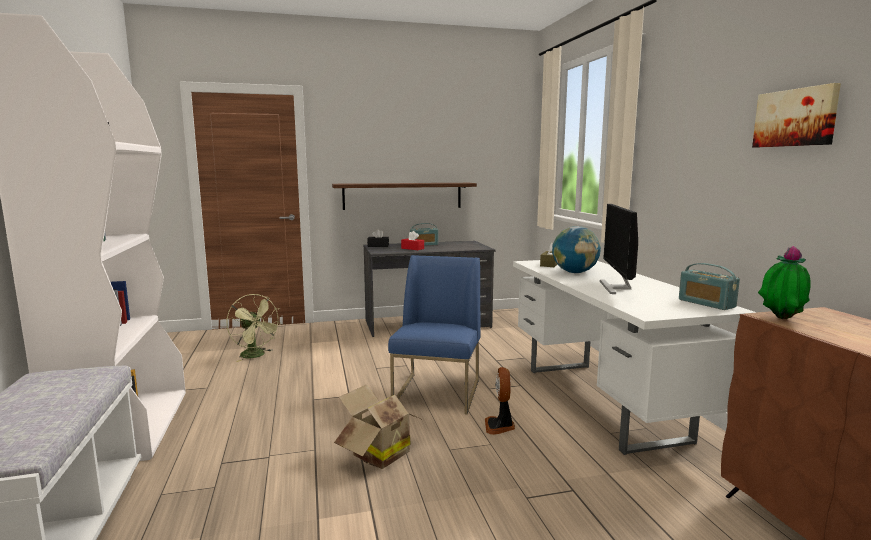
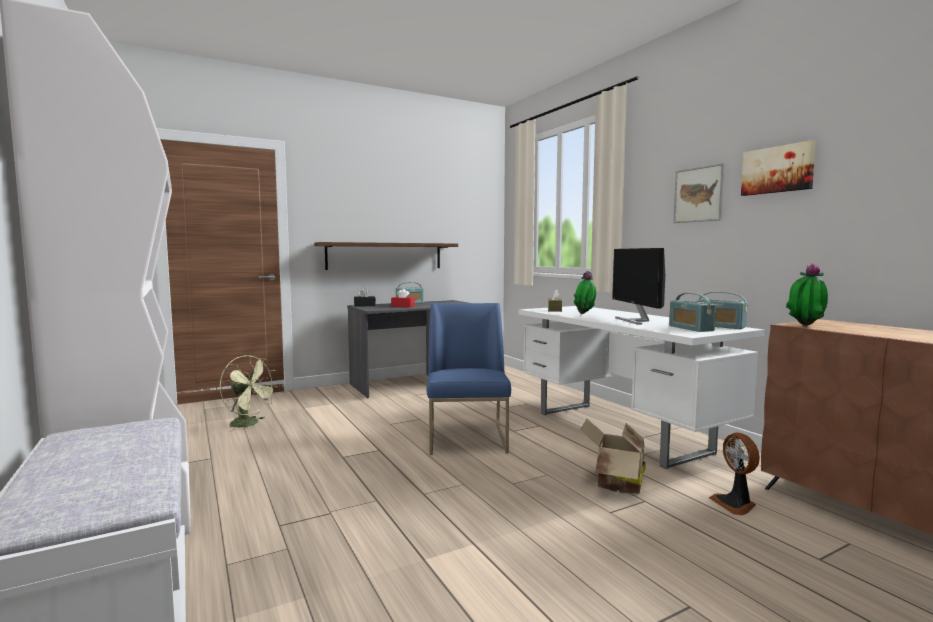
camera: 15 degrees left, 5 degrees down
(377, 454) = (444, 496): cardboard box -> cardboard box (615, 484)
(500, 426) = (545, 459): fan -> fan (735, 504)
(574, 272) = (585, 314): globe -> potted plant
(664, 305) = (690, 328): none -> radio
(711, 142) = (698, 194): none -> picture

